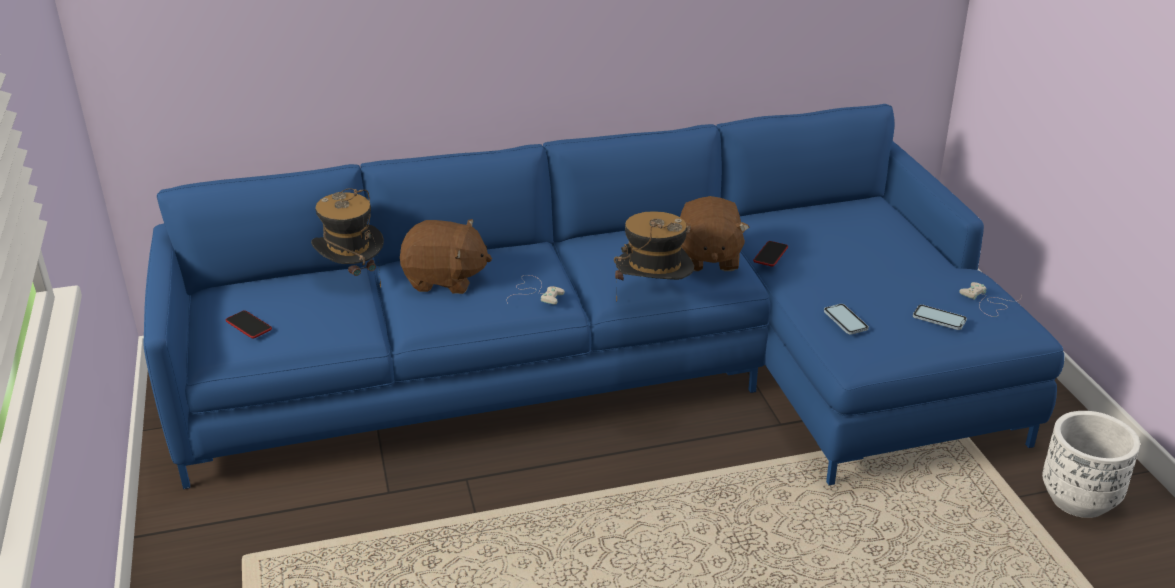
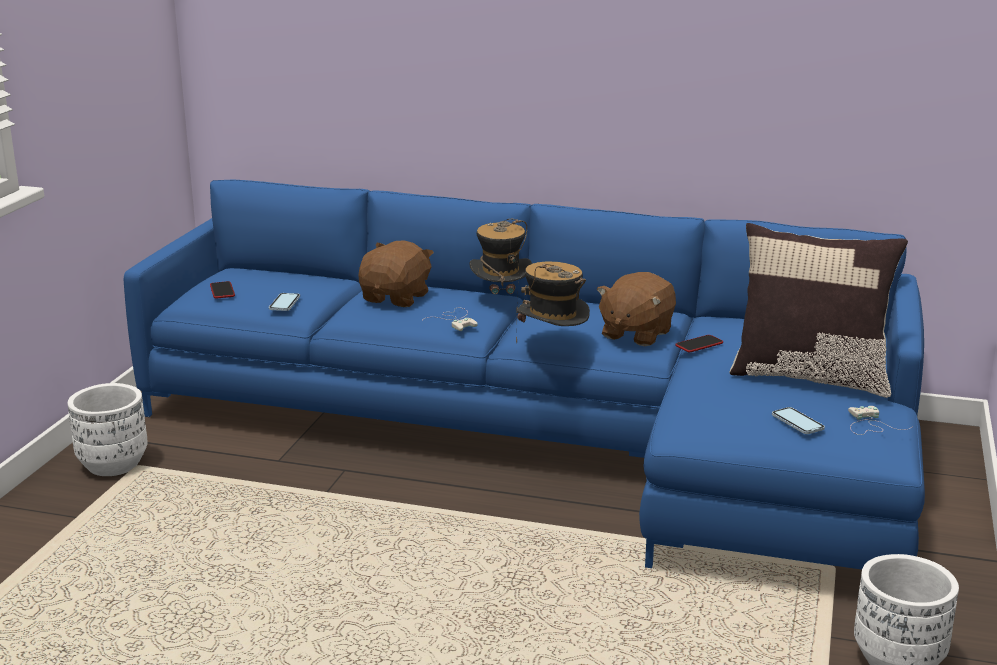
camera: 30 degrees right, 10 degrees down
(213, 564) = (113, 464): none -> white planter
(352, 277) = (334, 283): hat -> hat (500, 302)
(445, 280) = (396, 298): brown plush toy -> brown plush toy turned 105 degrees counterclockwise
(845, 320) = (703, 402): phone -> phone (284, 303)
(894, 265) = (810, 378): none -> pillow

